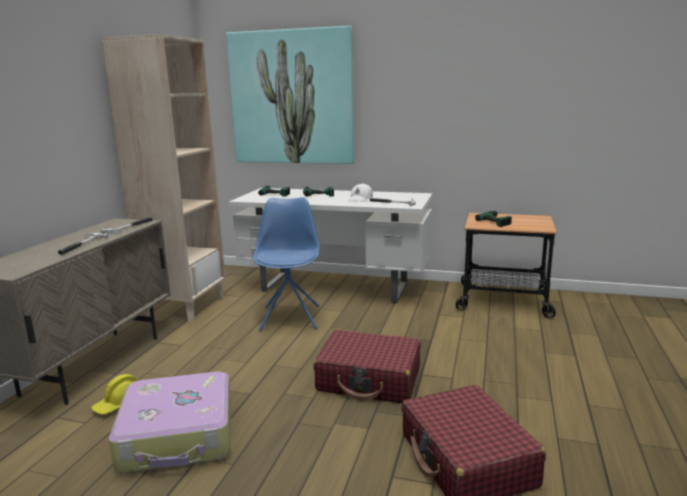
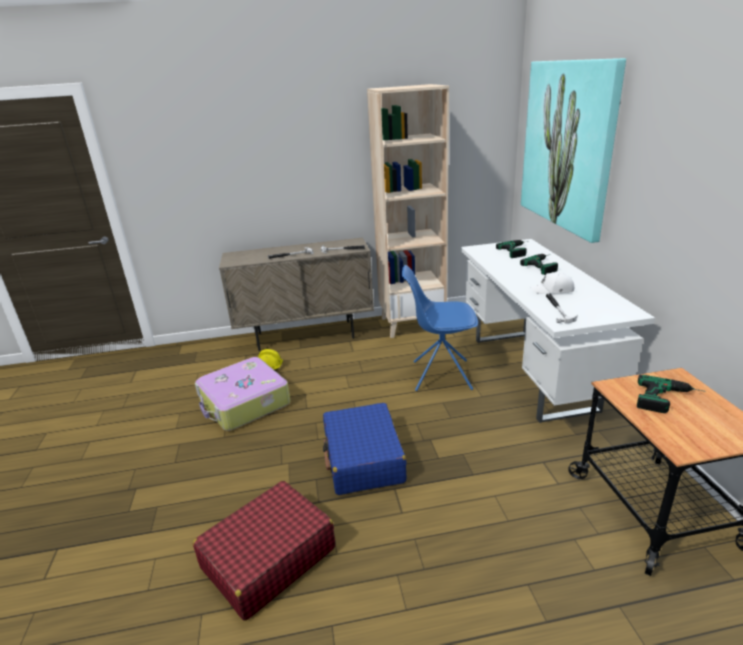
camera: 65 degrees right, 10 degrees up
(290, 317) = (440, 375): blue chair -> blue chair turned 150 degrees counterclockwise
(369, 379) = (363, 459): red suitcase -> blue suitcase

